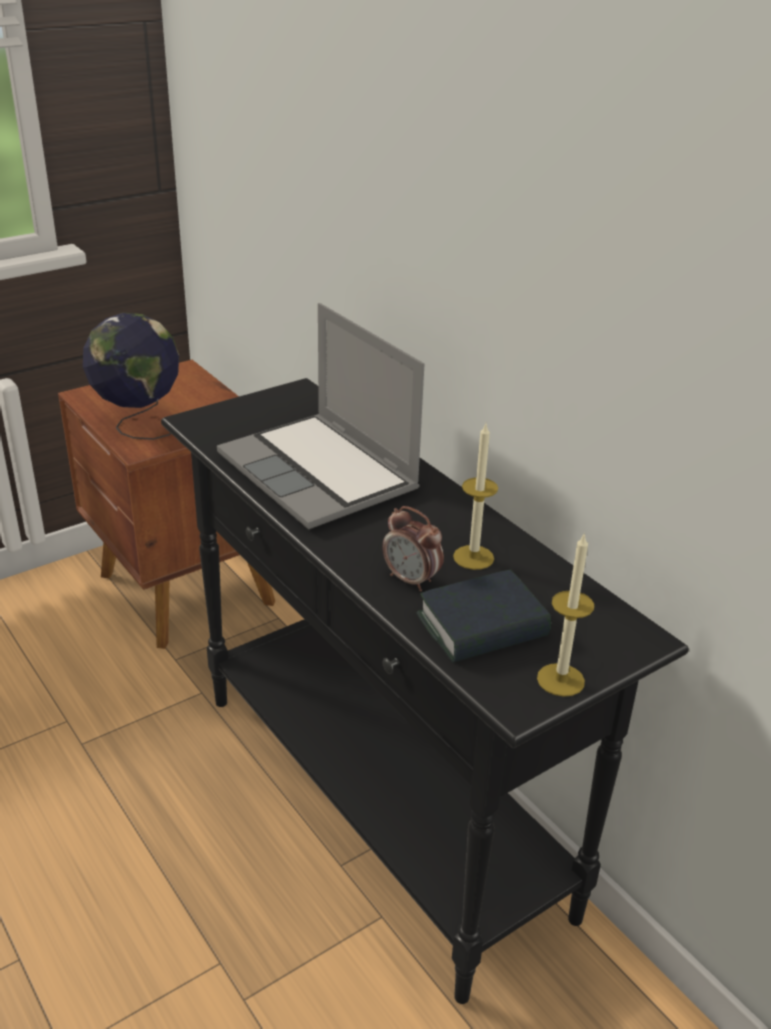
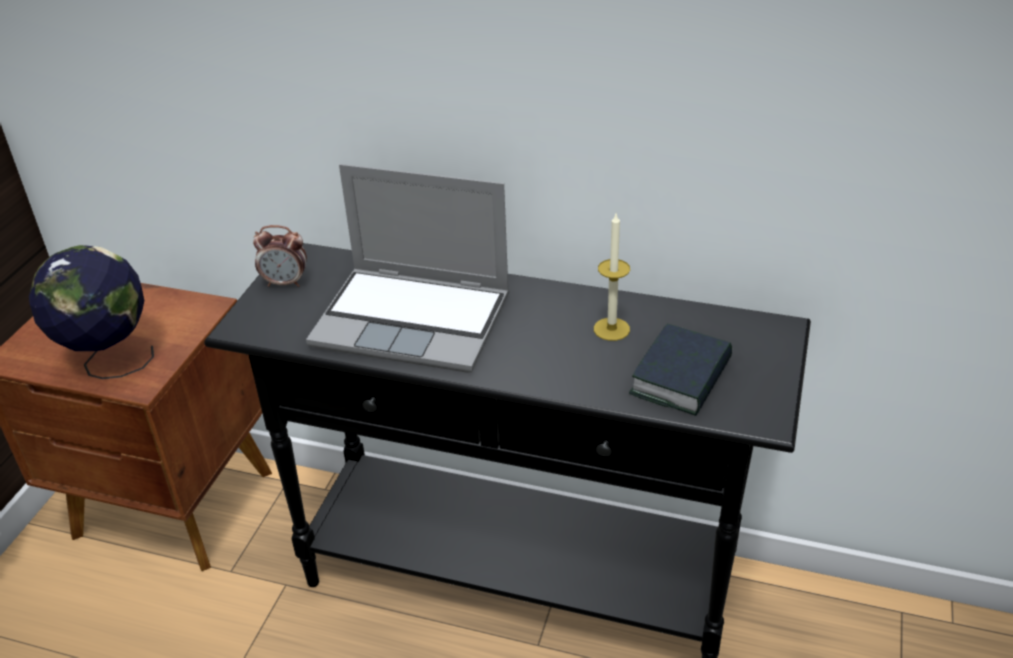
camera: 35 degrees left, 5 degrees up
(411, 580) = (593, 370): alarm clock -> alarm clock (285, 282)
(560, 680) = (772, 387): candle -> none

